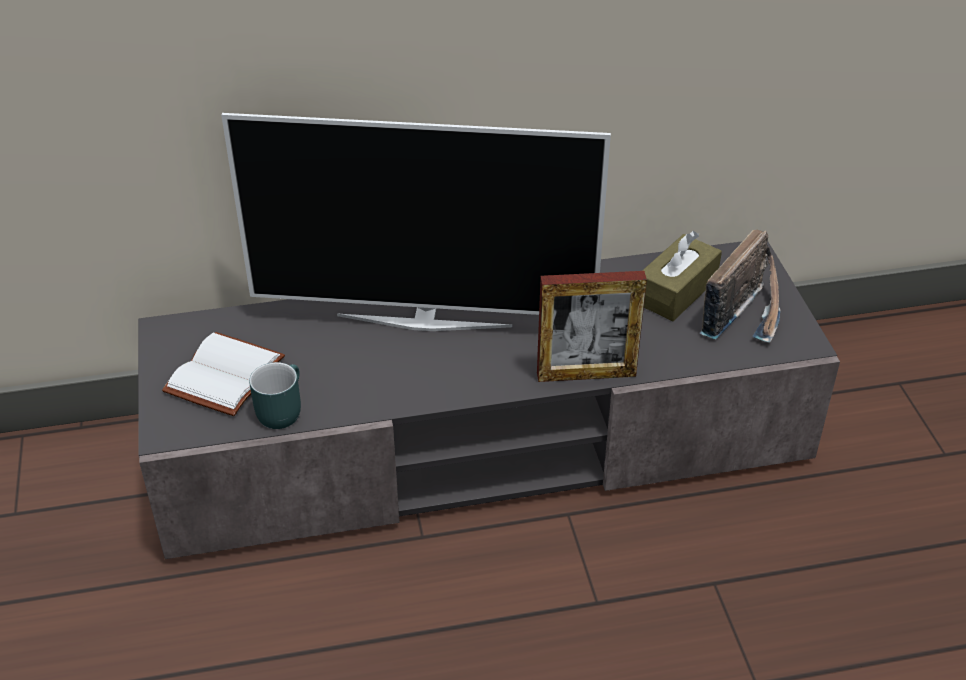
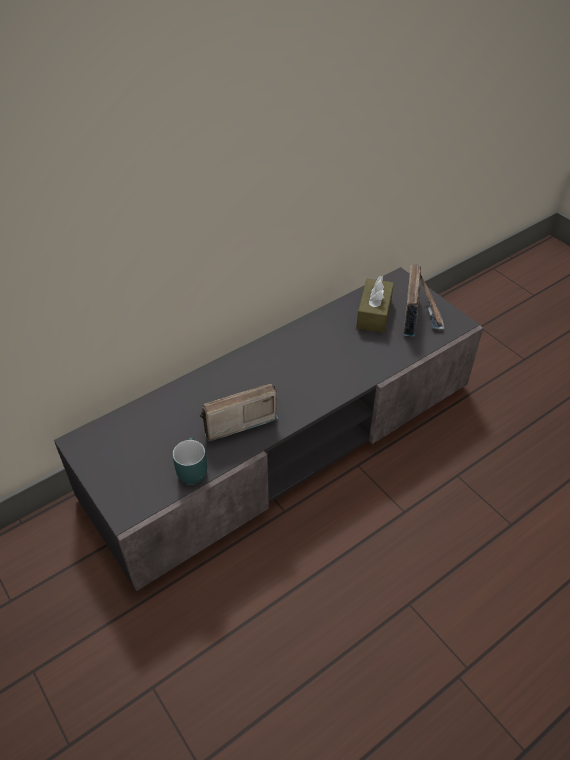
camera: 25 degrees left, 5 degrees up
(223, 374) = (137, 458): white book -> none
(378, 369) = (235, 420): none -> radio
(424, 319) = (242, 378): television -> none
(586, 374) = (358, 381): picture frame -> none

